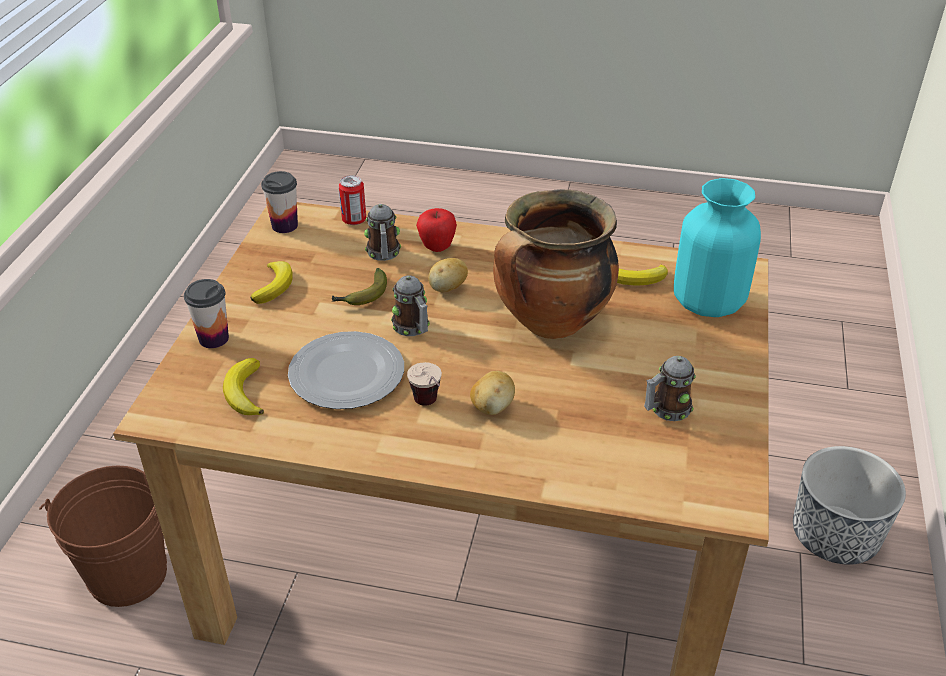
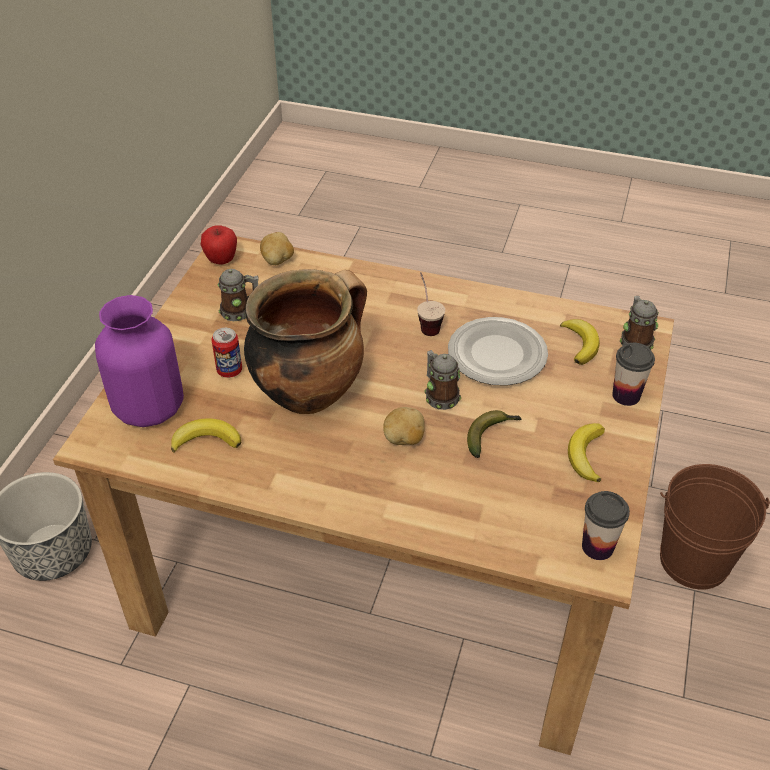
camera: 175 degrees left, 5 degrees up
(354, 220) = (513, 550): can -> can (229, 371)
(383, 254) = (473, 491): mug -> mug (635, 340)
(437, 247) = (412, 498): apple -> apple (221, 261)
(492, 407) = (376, 320): potato -> potato (278, 261)
(708, 301) = (149, 407): turquoise vase -> purple vase

